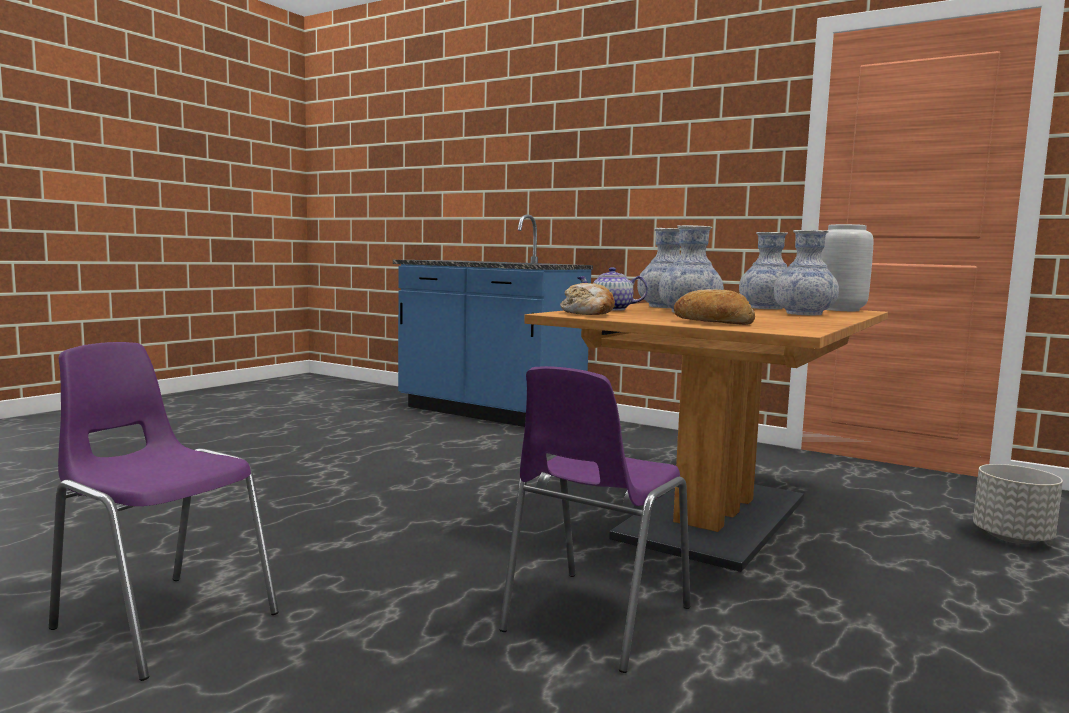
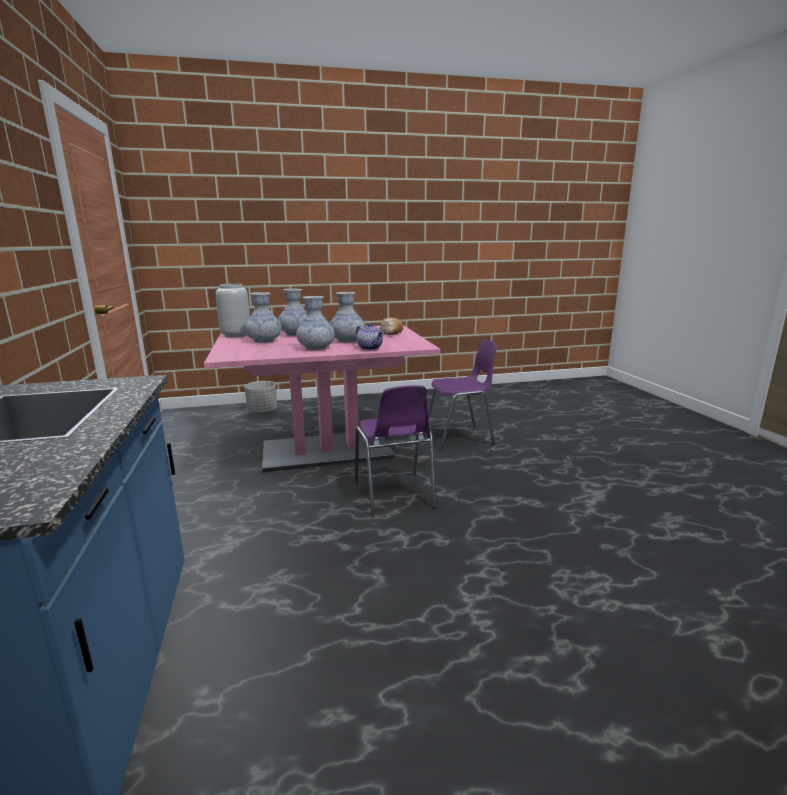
camera: 135 degrees left, 10 degrees up
(162, 620) = (620, 486): purple chair -> purple chair (394, 496)
(588, 314) = (408, 344): bread -> none
(714, 518) = (326, 451): brown dining table -> pink dining table

